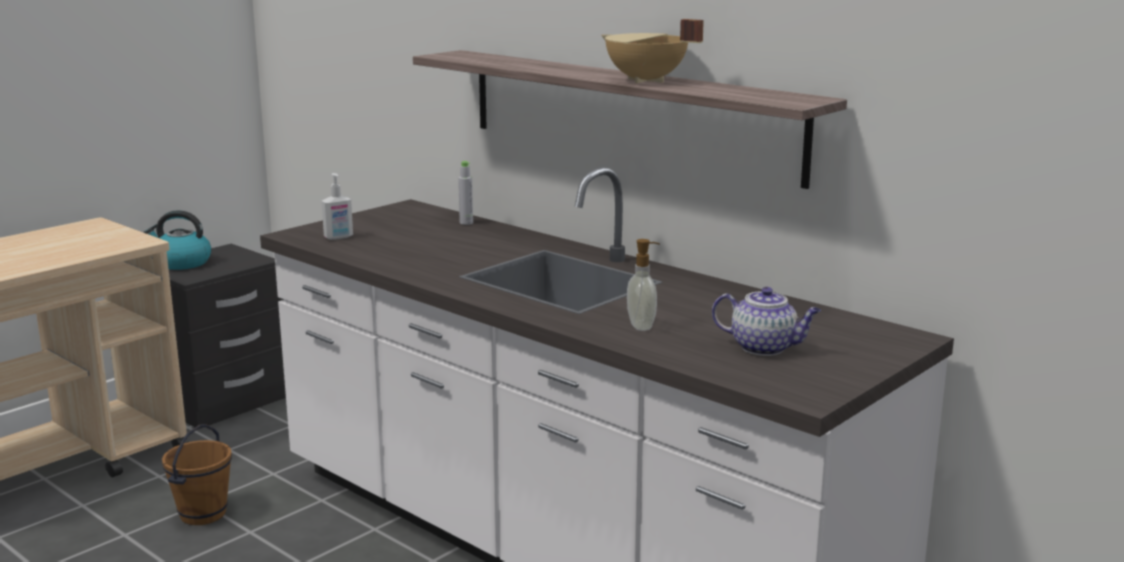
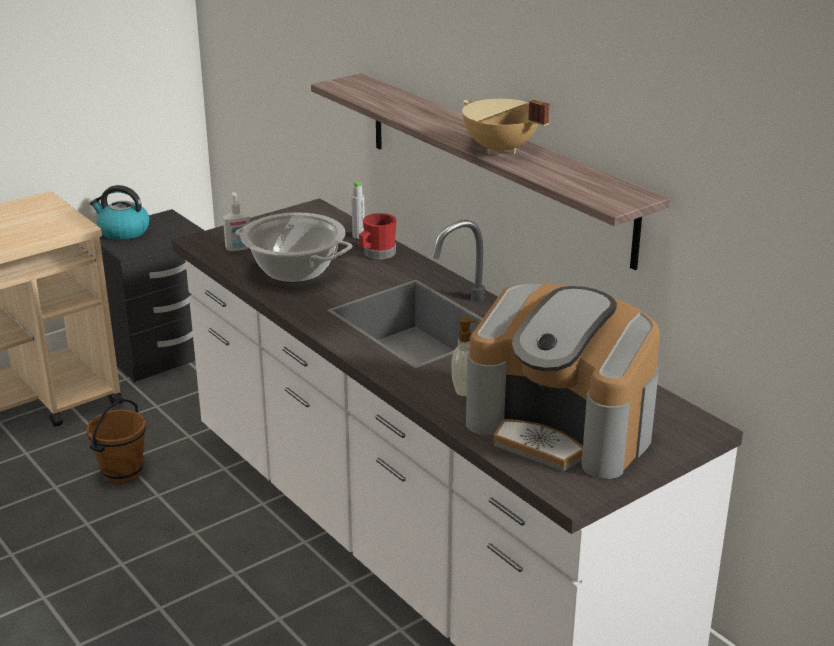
camera: 10 degrees right, 10 degrees up
(409, 250) = (295, 270): none -> cooking pot
(492, 234) = (377, 254): none -> red mug
(765, 348) = (562, 428): teapot -> coffee machine

